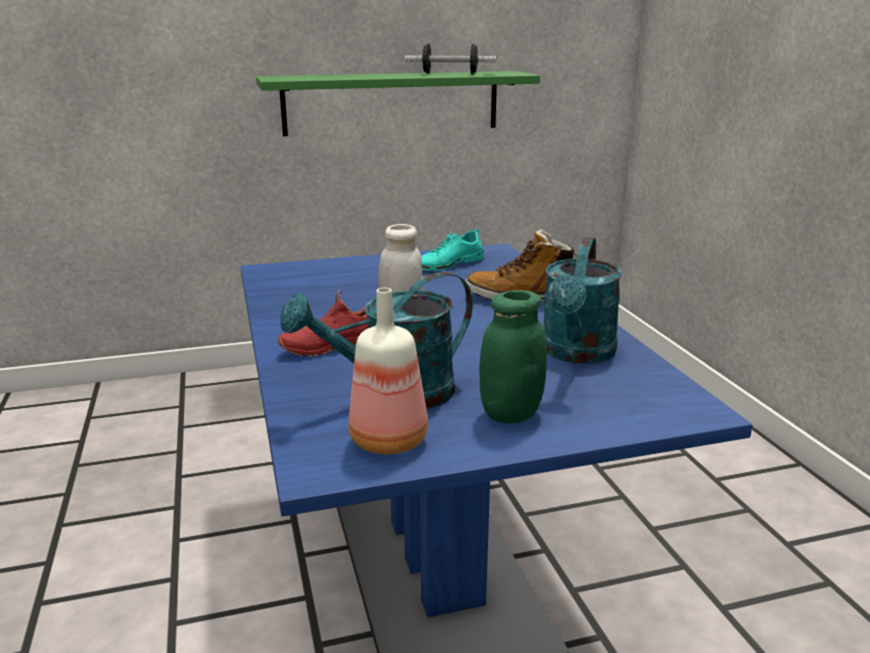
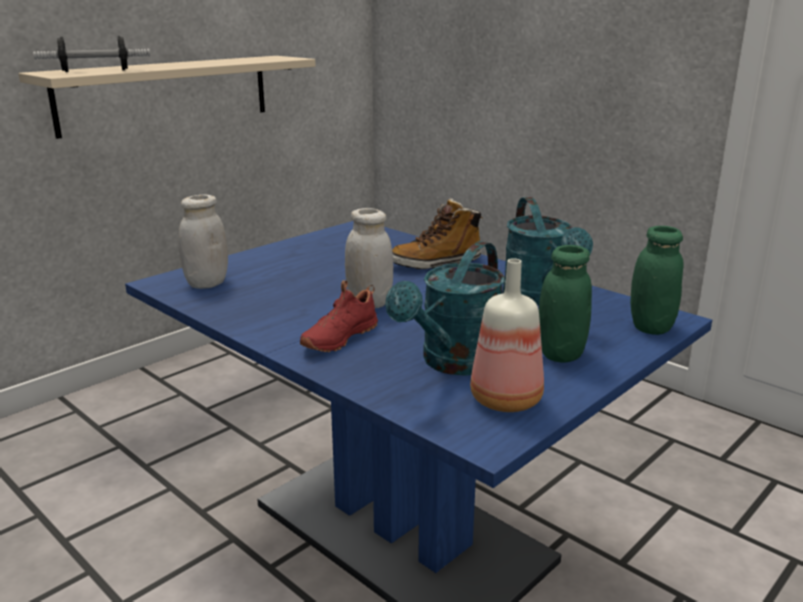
camera: 30 degrees left, 0 degrees up
(296, 277) = (207, 283): none -> white jar
(392, 102) = (167, 93): green shelf -> beige shelf
(449, 264) = (335, 245): turquoise shoe -> none
(450, 73) = (227, 60): dumbbell -> dumbbell (95, 71)
(656, 413) = (650, 327): none -> green jar

